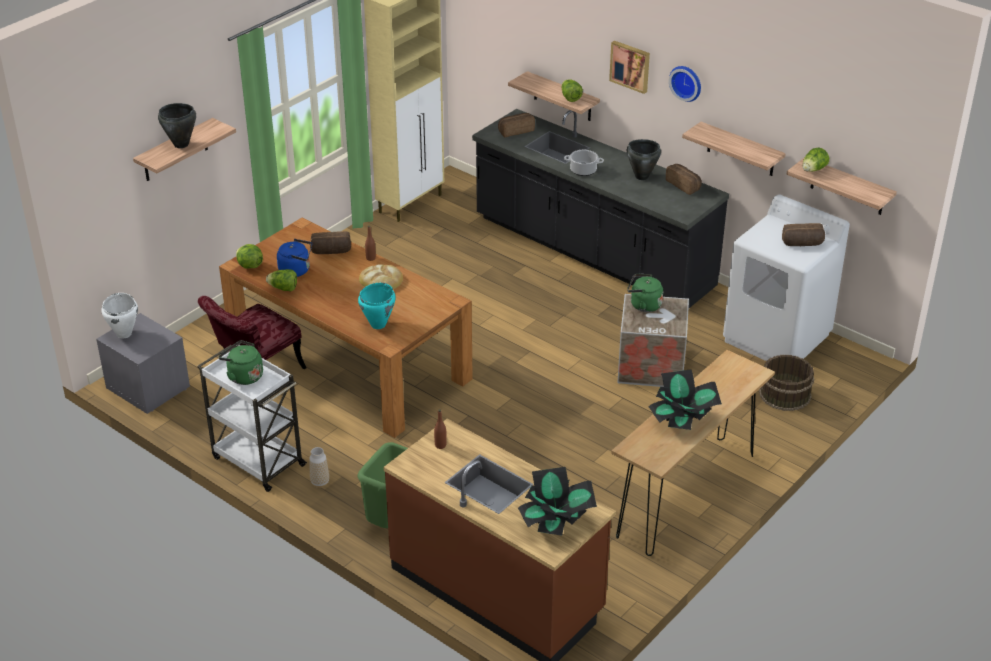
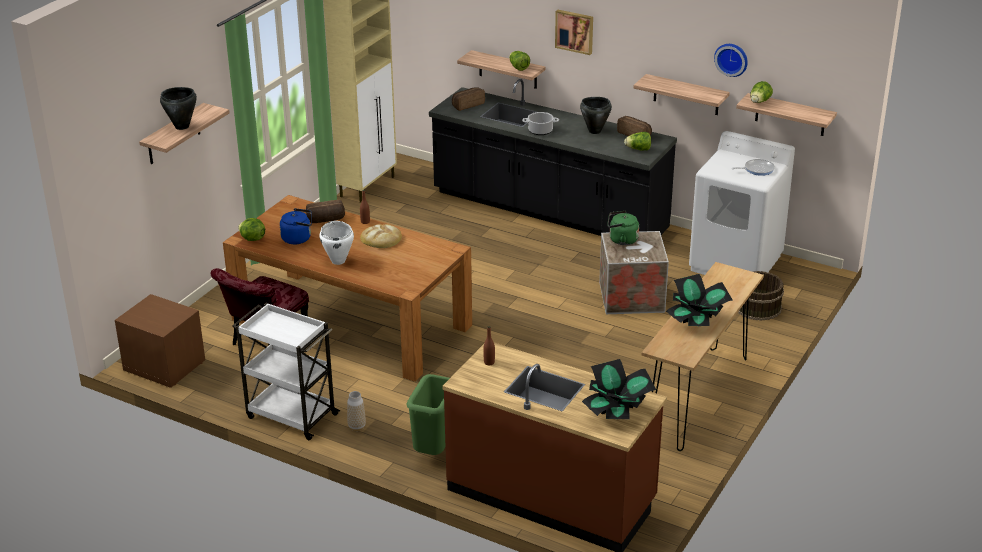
camera: 10 degrees left, 5 degrees down
(124, 334) = (141, 313): white cooking pot -> white cooking pot (338, 261)
(147, 388) = (163, 366): grey nightstand -> brown nightstand
(243, 376) = (279, 329): green kettle -> none
(283, 288) = (291, 254): lettuce -> lettuce (638, 149)
(378, 324) = (391, 275): turquoise cooking pot -> none
(686, 82) = (630, 39): wall clock -> wall clock (732, 59)
(802, 244) = (757, 169): bread -> frying pan

